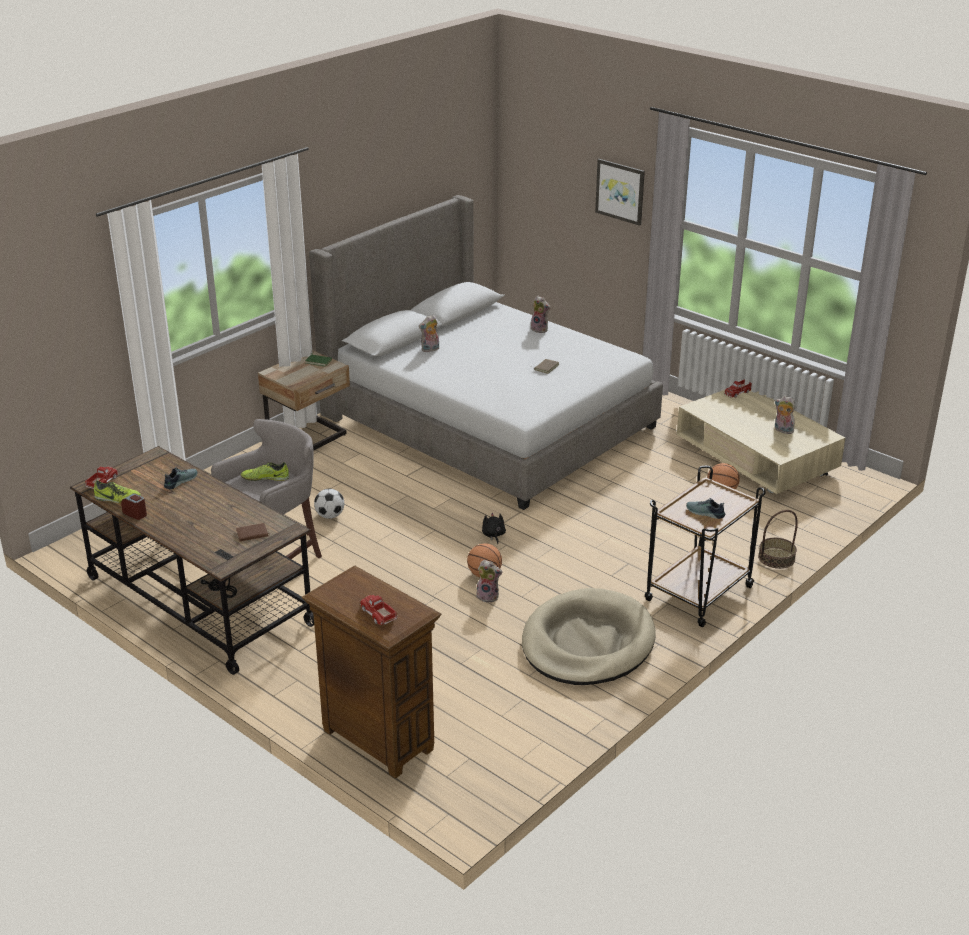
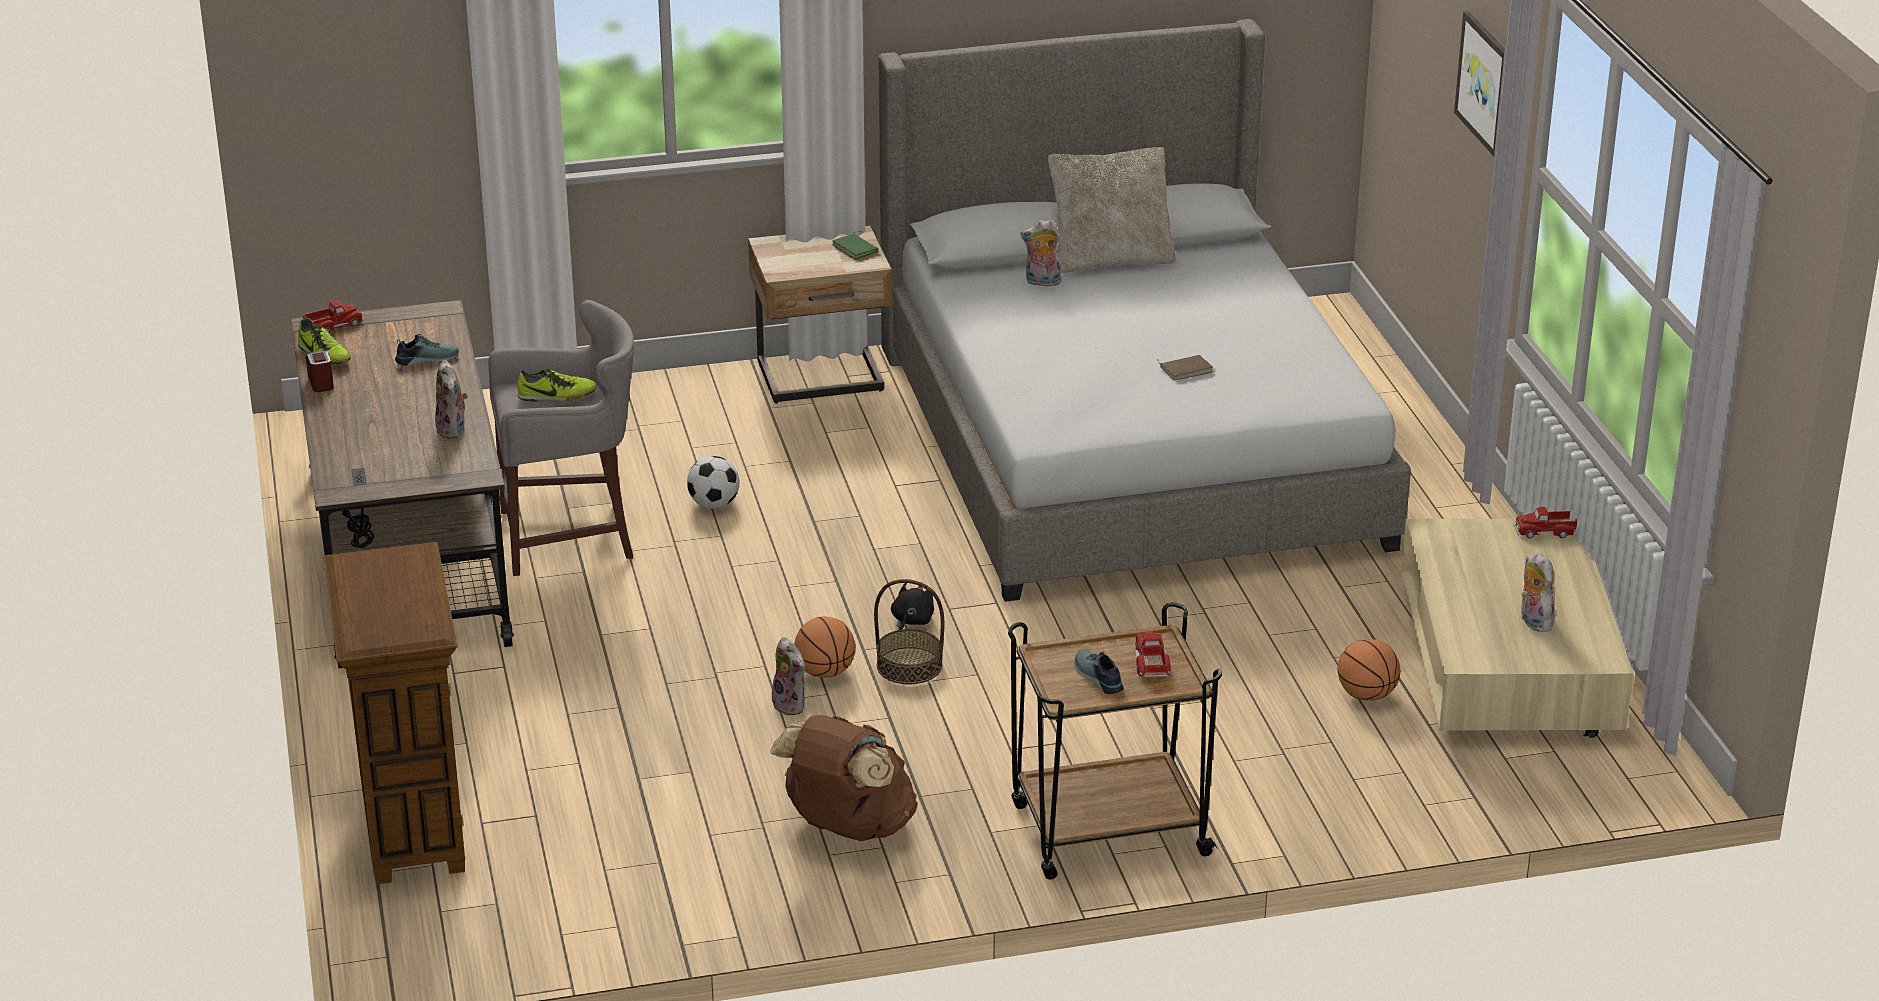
camera: 35 degrees right, 0 degrees up
(252, 534) = (424, 464): brown book -> none
(265, 478) = (557, 396): shoe -> shoe turned 150 degrees clockwise
(378, 614) = (377, 613): toy truck -> toy truck (1151, 663)
(445, 329) = (1111, 257): none -> beige pillow
(540, 329) = (1266, 304): plush toy -> plush toy (453, 430)
(587, 643) = (847, 828): beige dog bed -> brown backpack
(776, 558) = (1313, 831): basket -> basket (909, 666)

